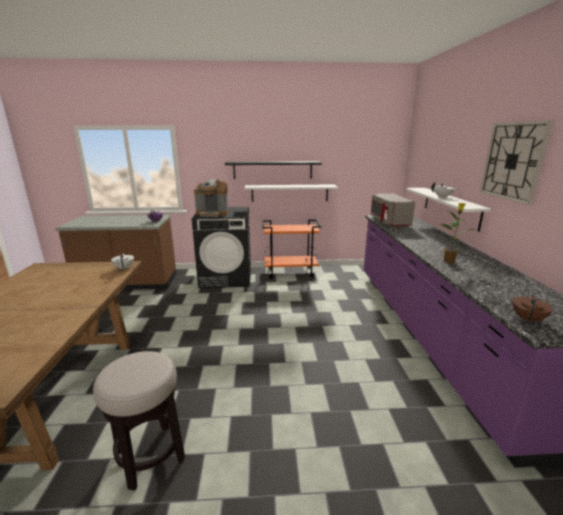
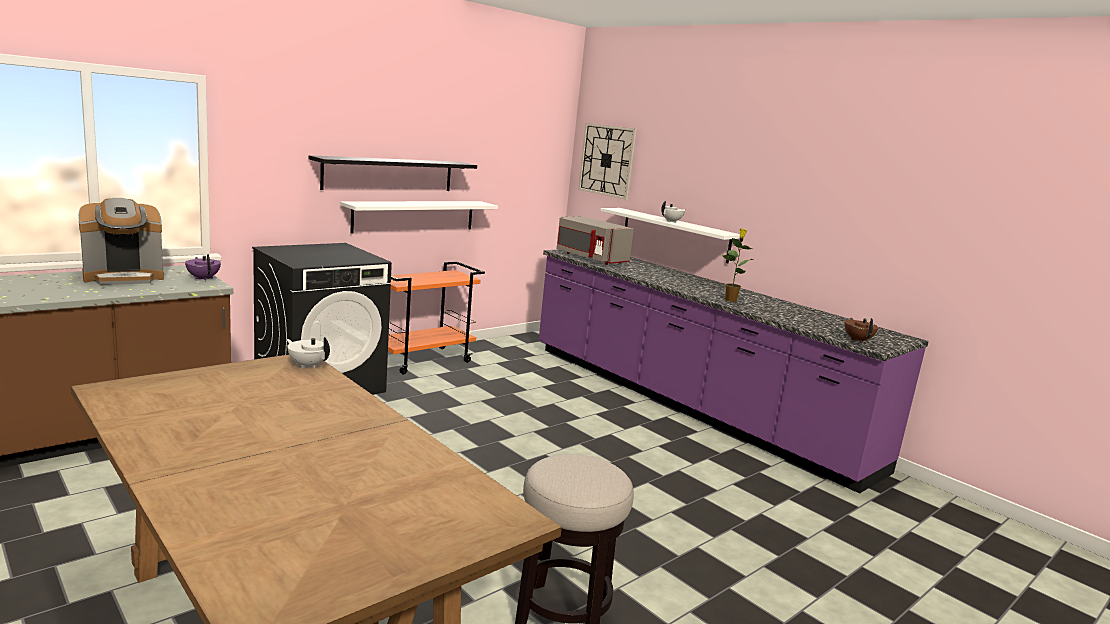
camera: 40 degrees left, 5 degrees down
(212, 214) = (313, 258): coffee machine -> coffee machine (124, 277)
(513, 161) = (769, 181): wall clock -> wall clock (607, 160)

